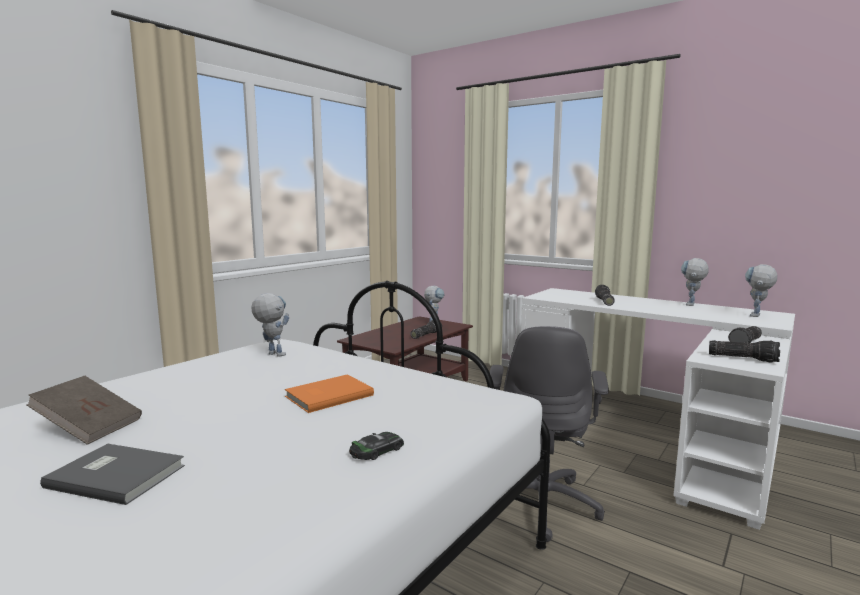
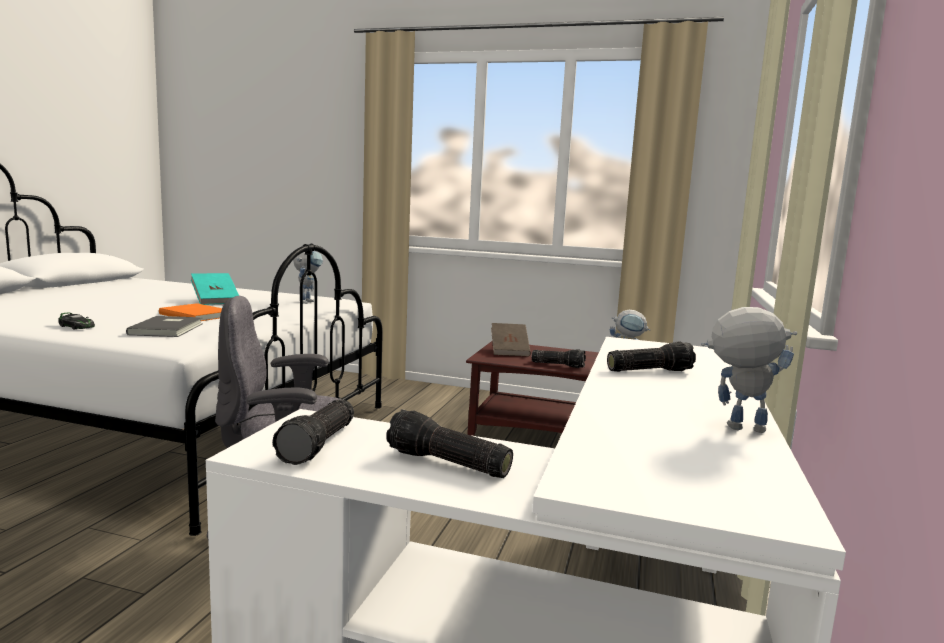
camera: 70 degrees right, 0 degrees up
(89, 427) = (152, 292): brown book -> brown book (509, 351)
(117, 475) = (79, 300): grey book -> grey book (169, 329)
(228, 389) = (216, 301): none -> turquoise book
(756, 316) = (687, 480): toy robot -> none

